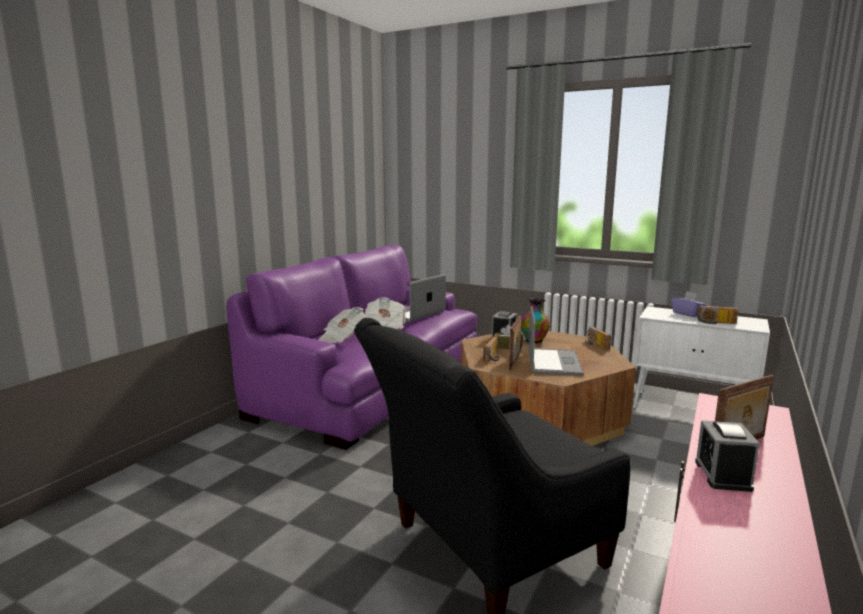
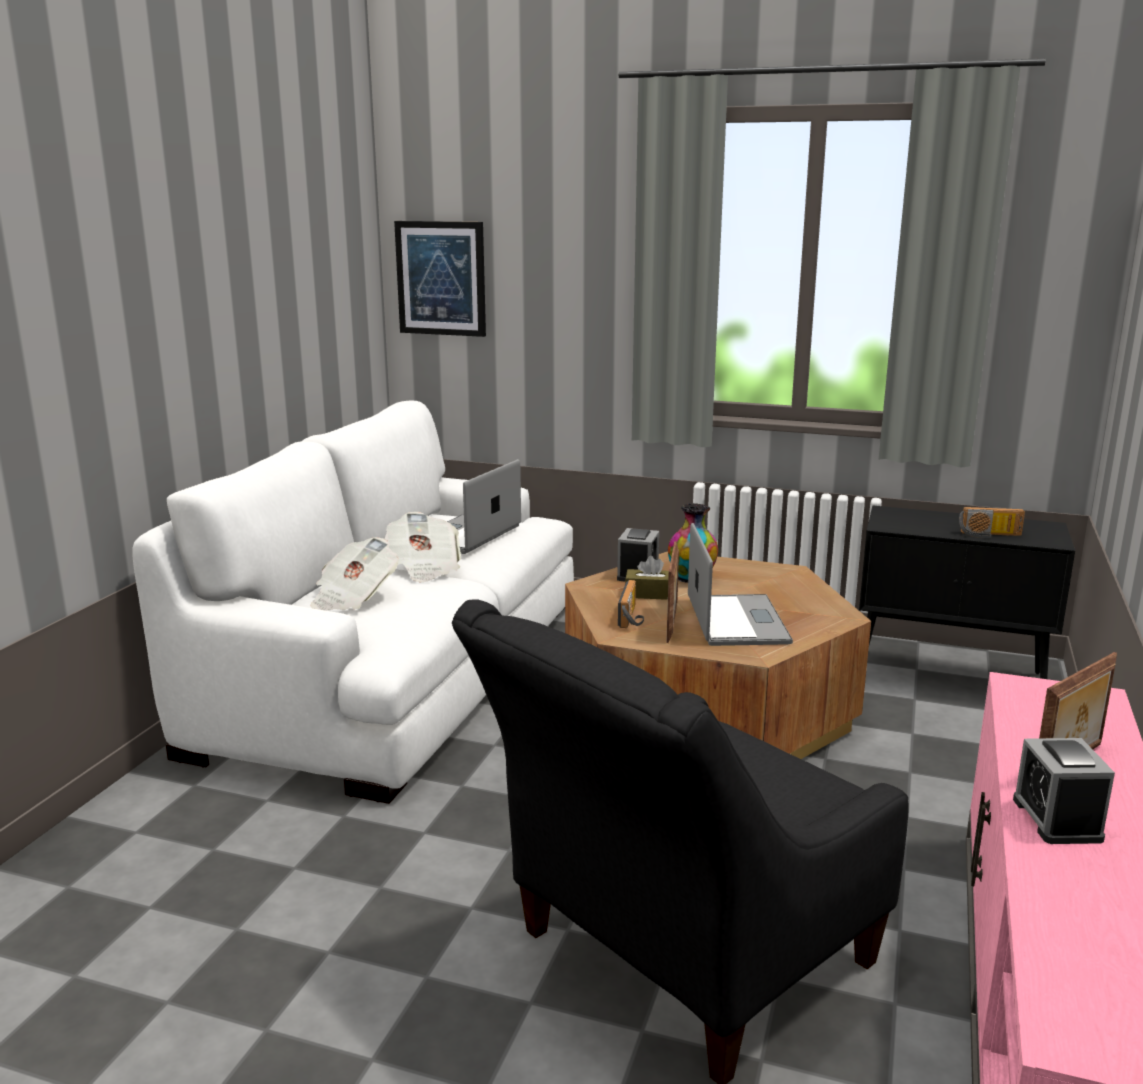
camera: 10 degrees left, 5 degrees up
(372, 386) = (398, 672): purple sofa -> white sofa
(414, 181) = (441, 278): none -> picture
(595, 344) = (795, 580): radio -> none
(687, 314) = (941, 518): purple tissue box -> none
(692, 410) = (950, 677): white cabinet -> black cabinet

